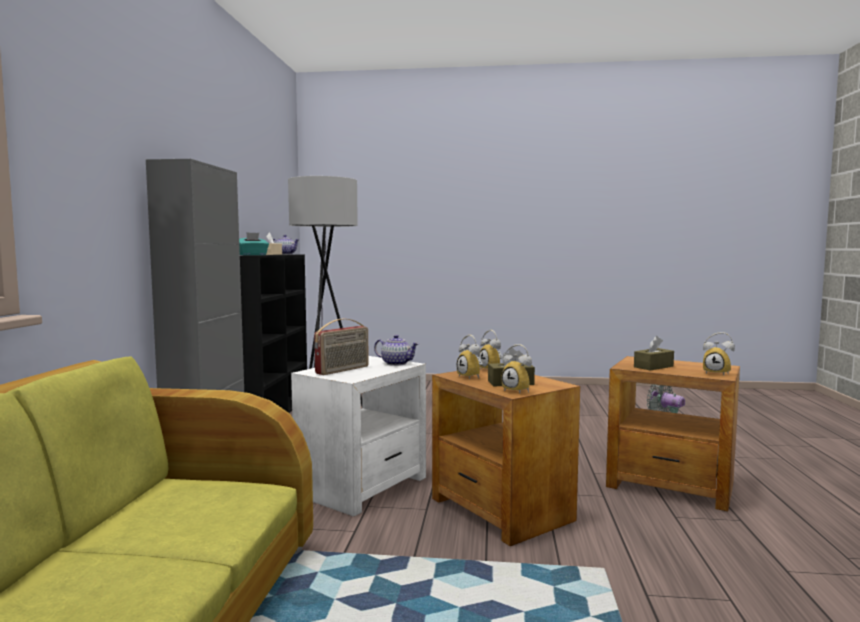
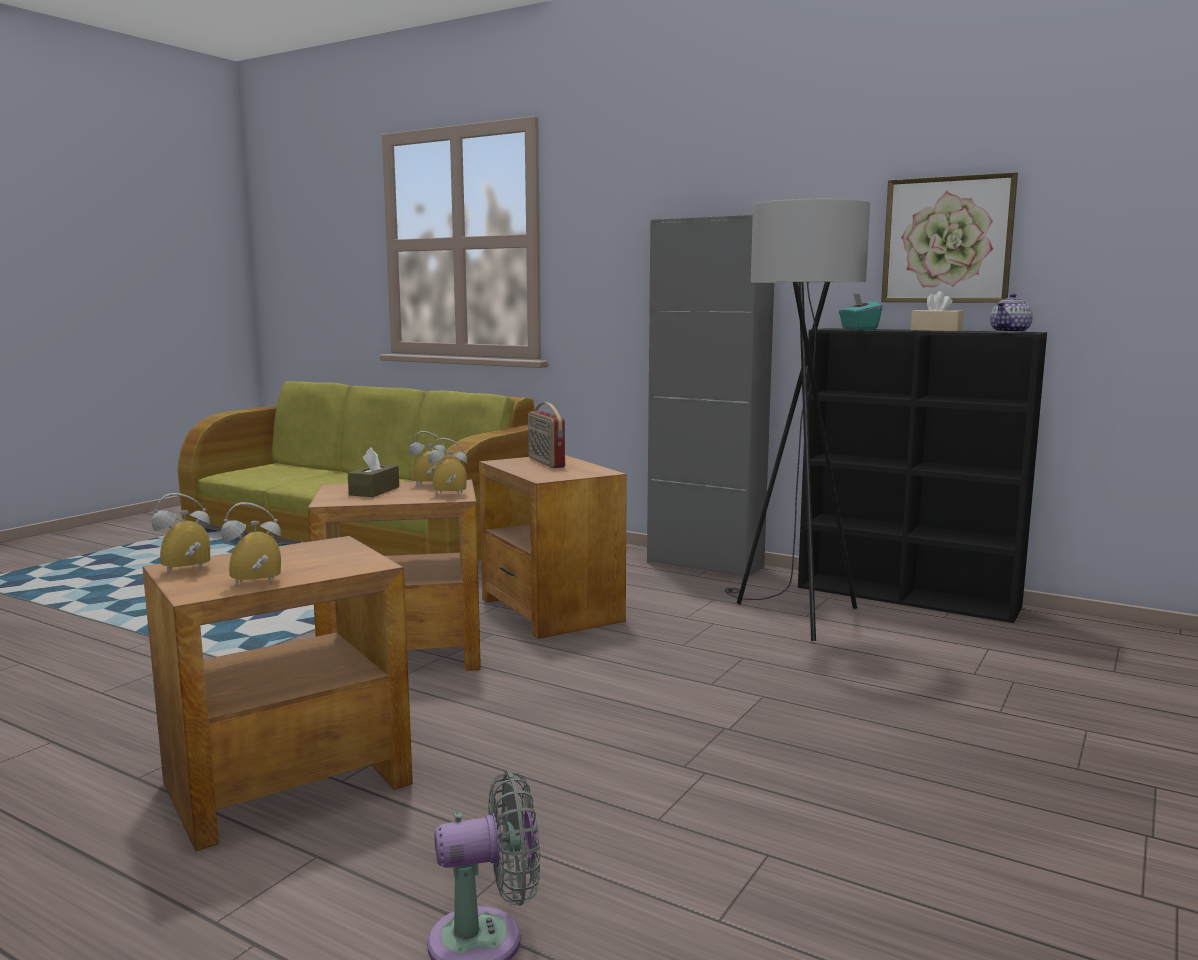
camera: 115 degrees right, 5 degrees up
(247, 202) = (947, 240): none -> picture
(363, 486) = (551, 610): white side table -> brown side table
(396, 363) = (553, 476): teapot -> none
(519, 391) = (340, 488): alarm clock -> alarm clock (255, 585)
(653, 366) = (302, 555): brown tissue box -> none

